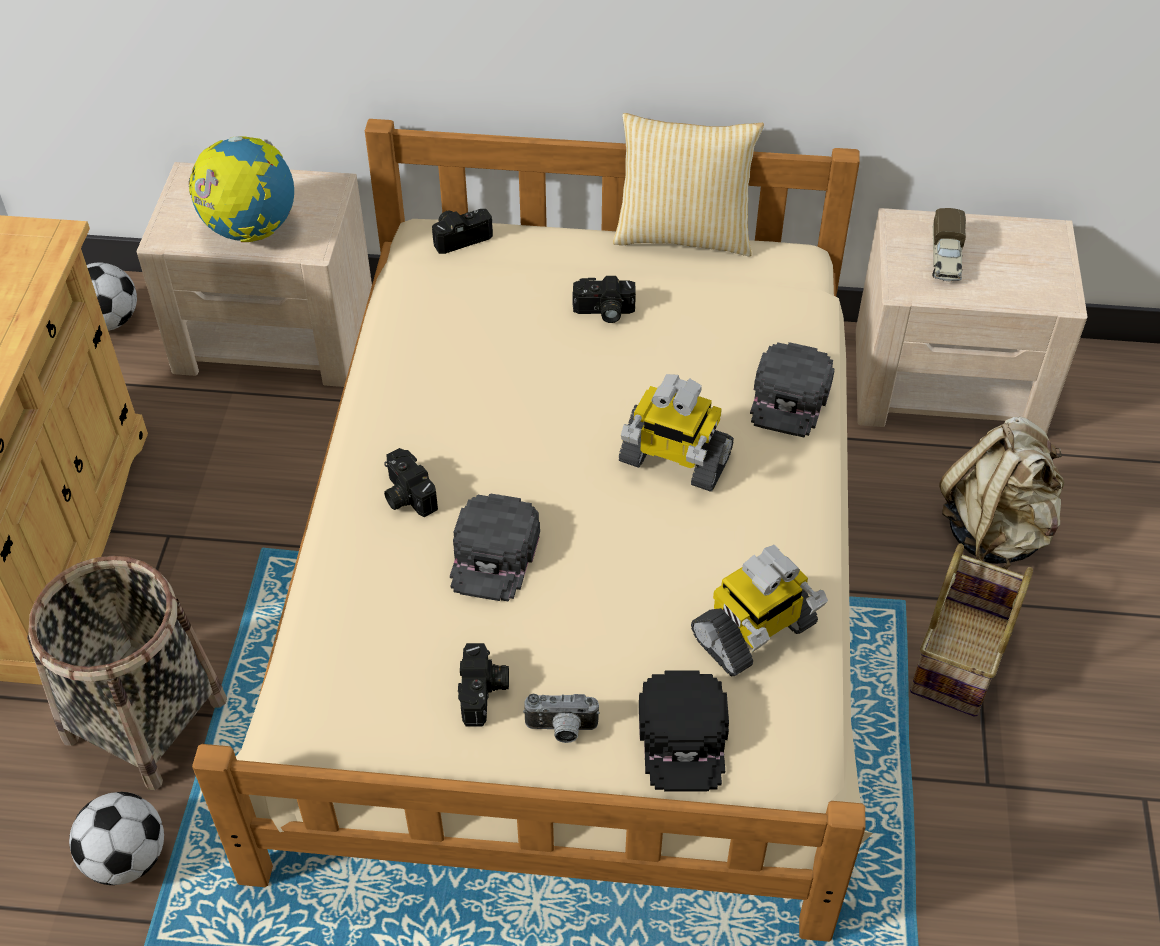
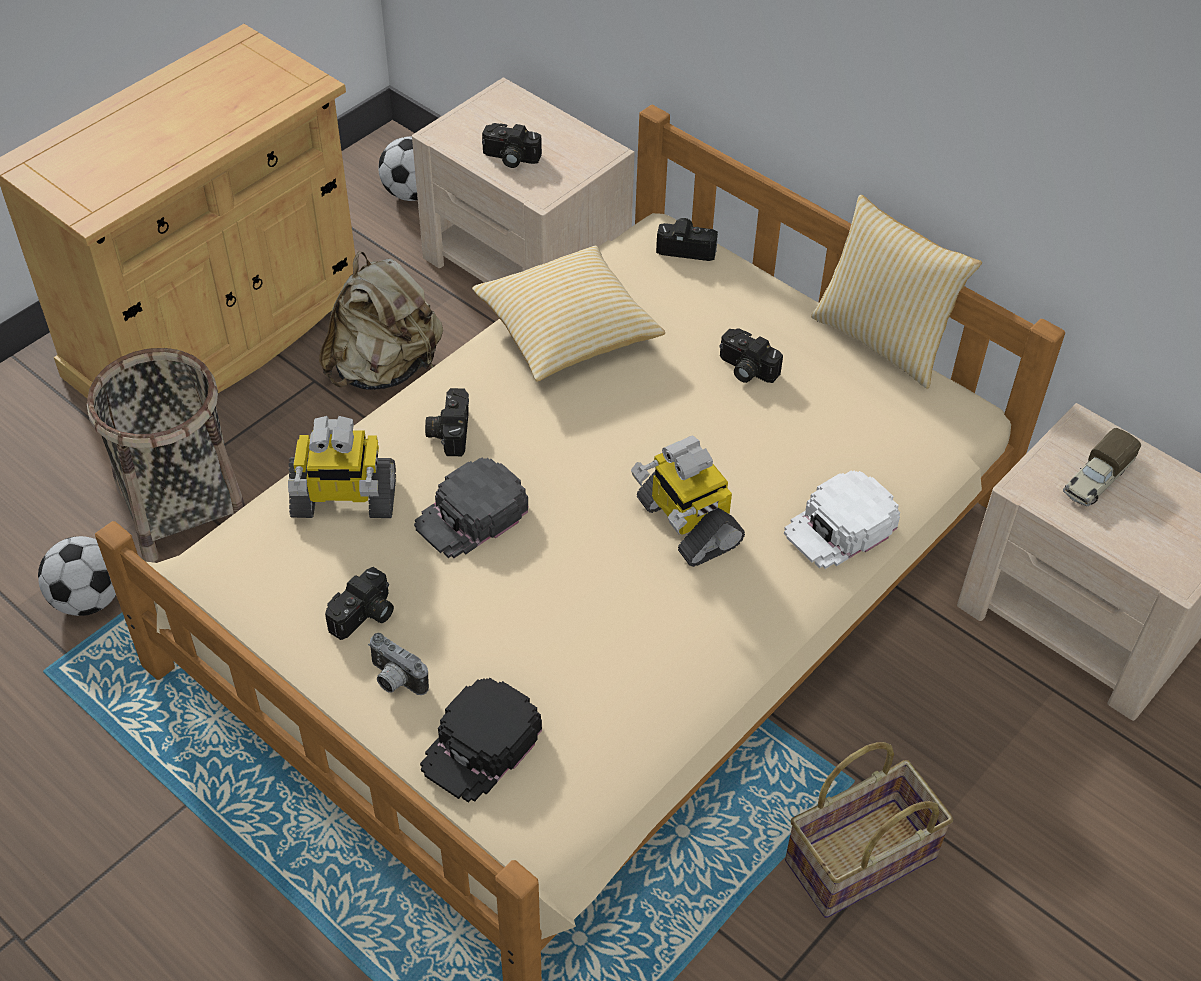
camera: 35 degrees right, 0 degrees up
(250, 230) = (510, 158): globe -> camera
(429, 357) = (567, 332): none -> pillow
(754, 633) = (617, 701): toy robot -> toy robot (343, 499)
(790, 397) = (840, 527): black cap -> white cap
(995, 531) = (1000, 773): beige backpack -> beige backpack (384, 368)

